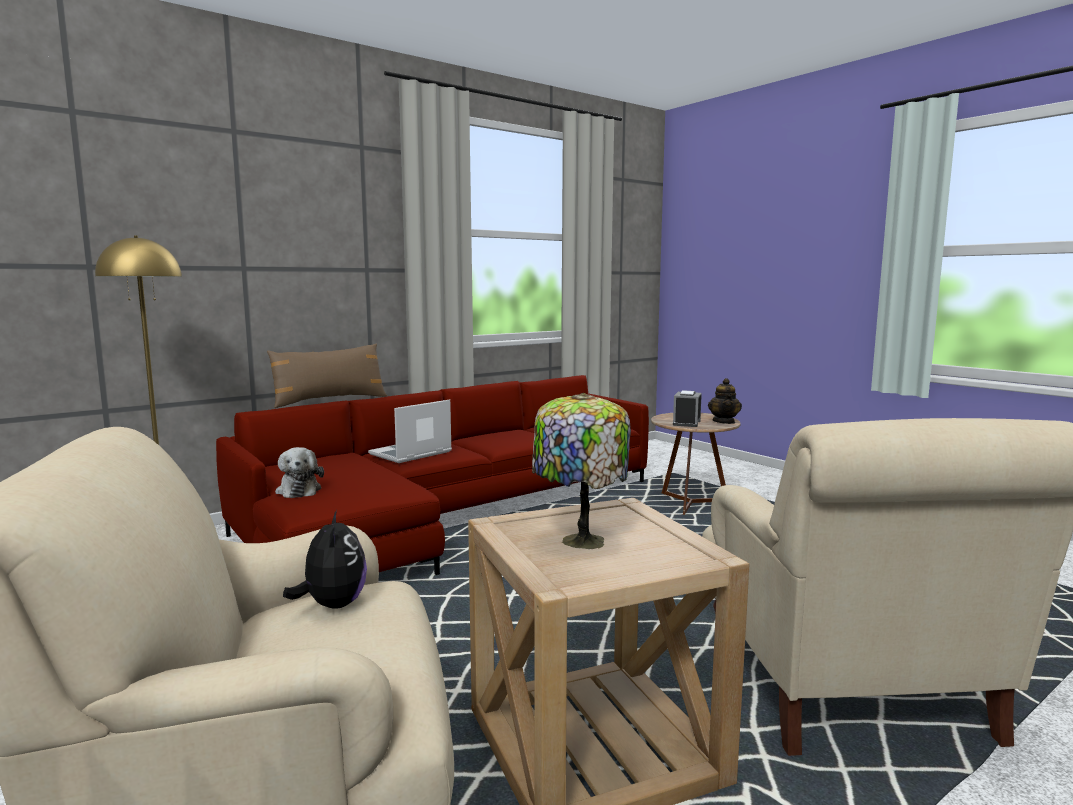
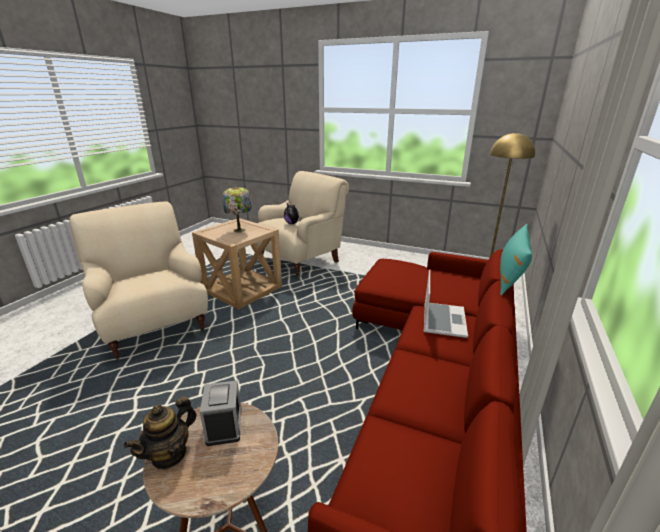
camera: 150 degrees right, 15 degrees up
(299, 490) = (412, 267): plush toy -> none
(330, 400) = (510, 276): brown pillow -> turquoise pillow
(724, 422) = (169, 454): teapot -> teapot turned 120 degrees counterclockwise

